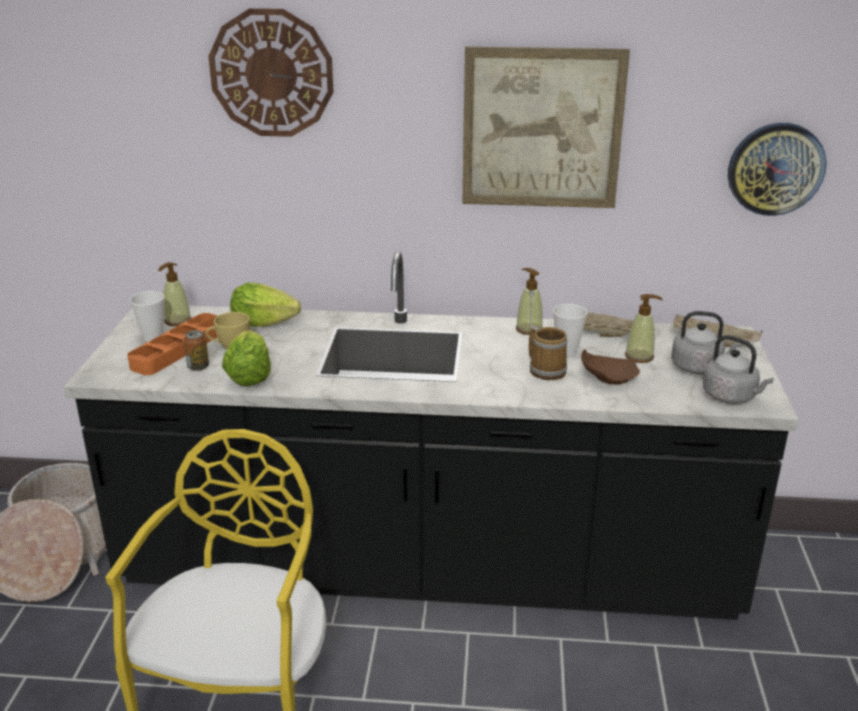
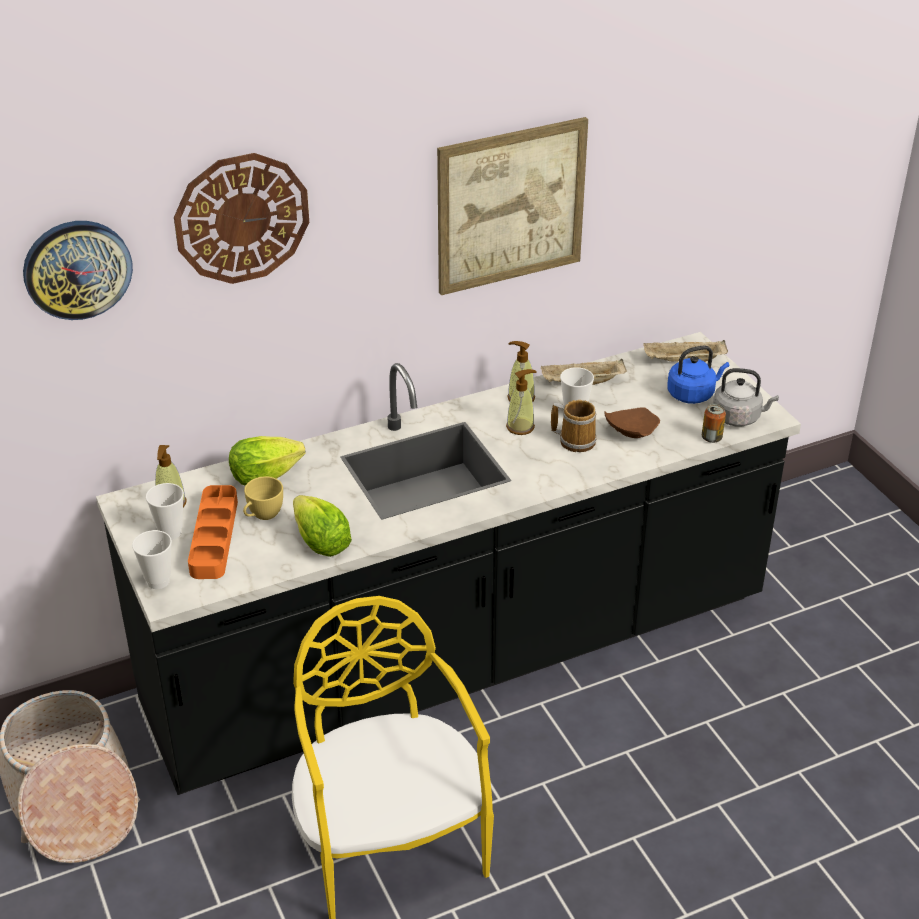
camera: 30 degrees left, 10 degrees up
(104, 364) = (158, 581): none -> cup
(198, 367) = (259, 550): can -> can (711, 438)
(639, 357) = (638, 398): soap dispenser -> soap dispenser (520, 427)
(699, 367) = (693, 394): grey kettle -> blue kettle
(775, 169) = (710, 190): wall clock -> wall clock (77, 269)

